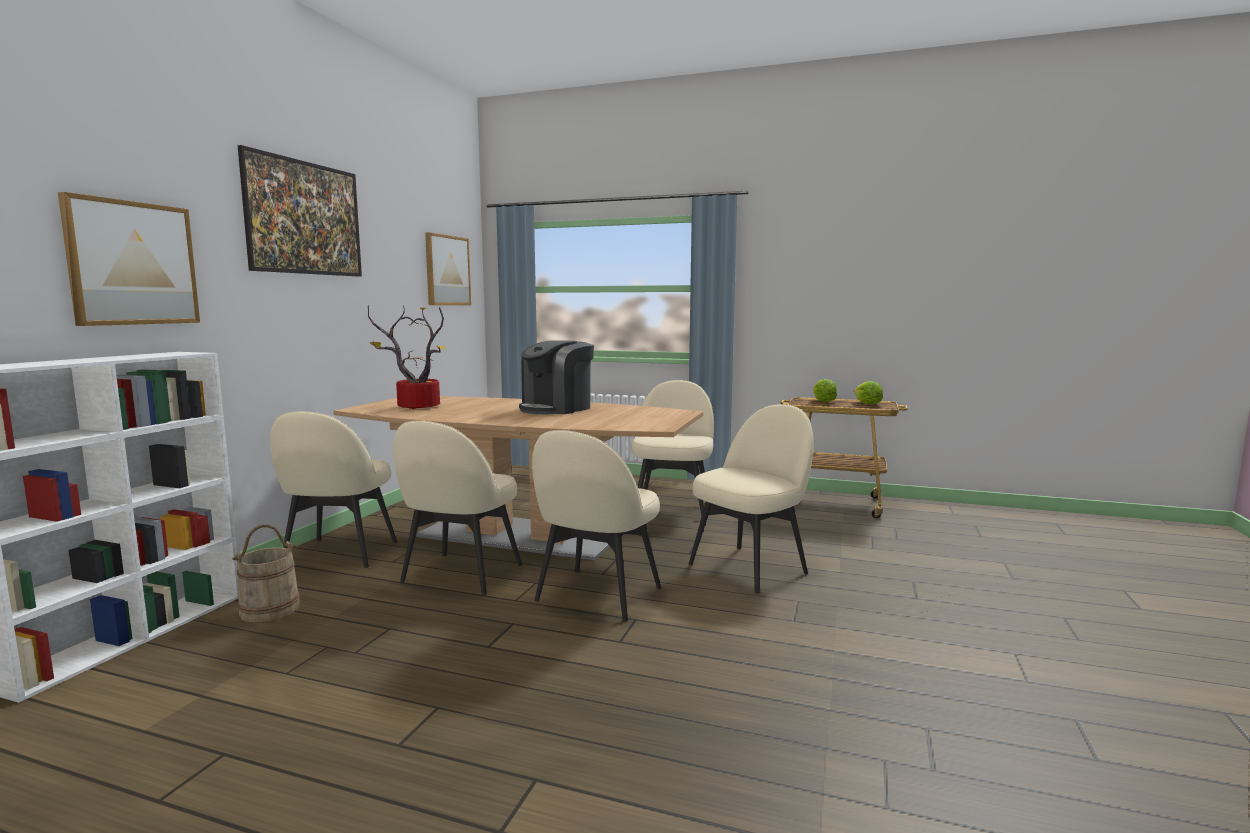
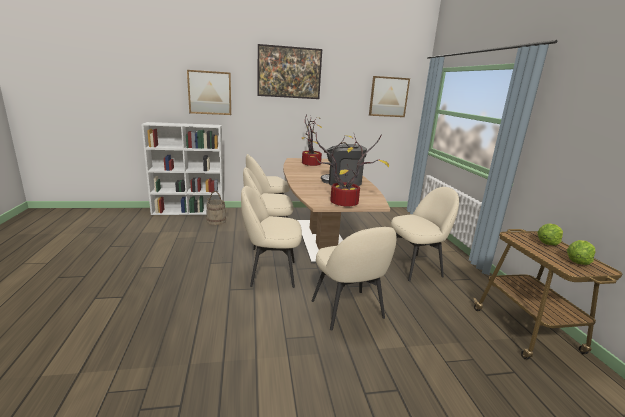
camera: 60 degrees right, 10 degrees up
(660, 419) = (345, 202): none -> potted plant
(750, 567) = (348, 310): beige chair -> beige chair turned 45 degrees clockwise

